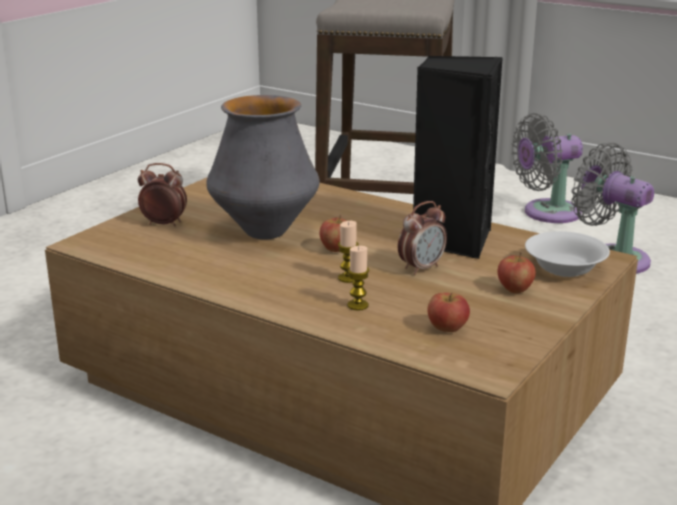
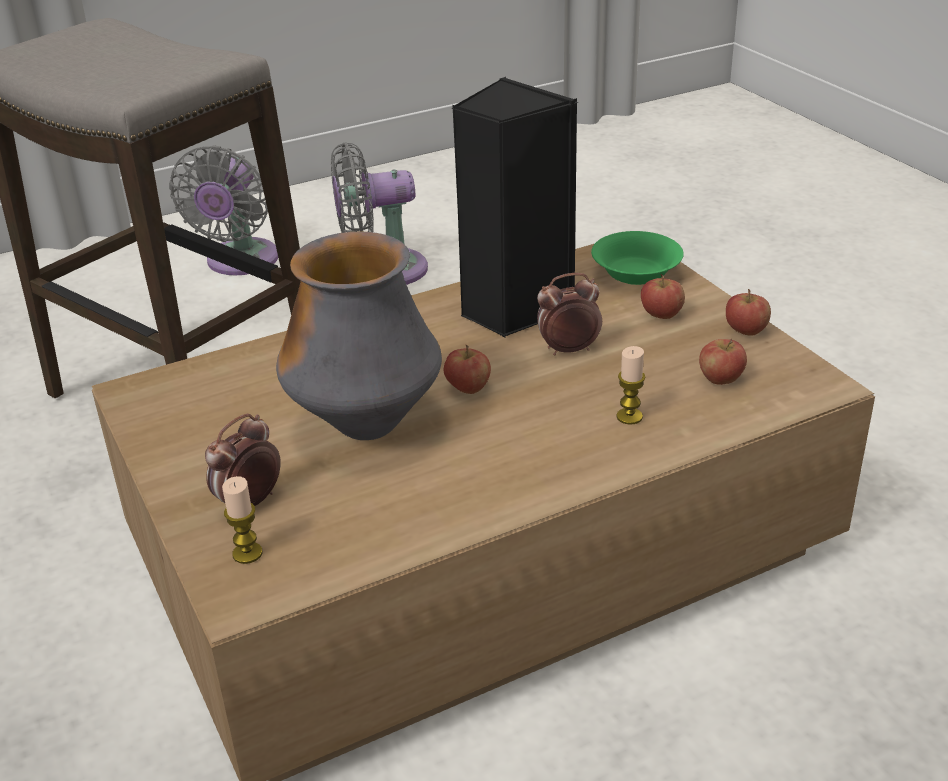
camera: 60 degrees left, 10 degrees up
(348, 278) = (555, 403): candle -> candle (247, 553)
(421, 268) = (568, 350): alarm clock -> alarm clock turned 90 degrees counterclockwise
(534, 326) = (746, 331): none -> apple
(566, 269) = (636, 274): white bowl -> green bowl

